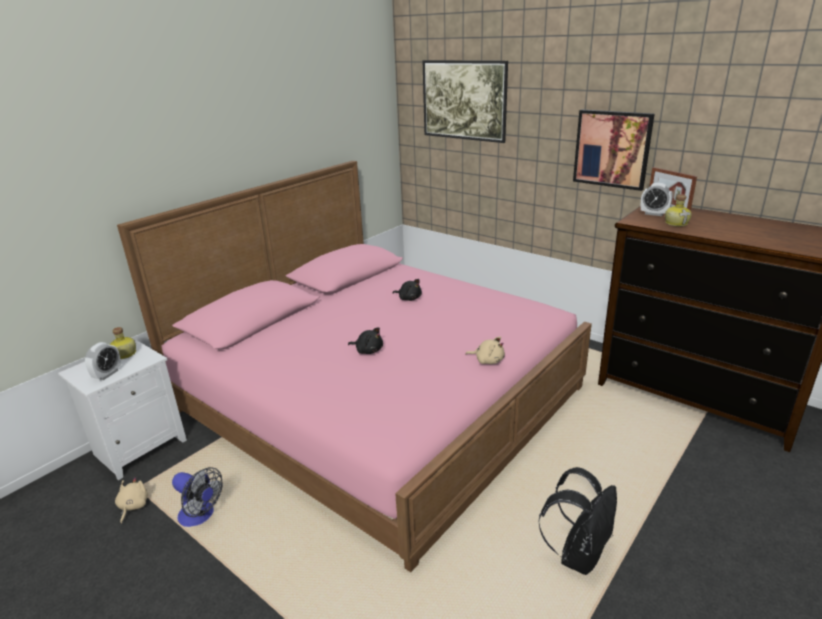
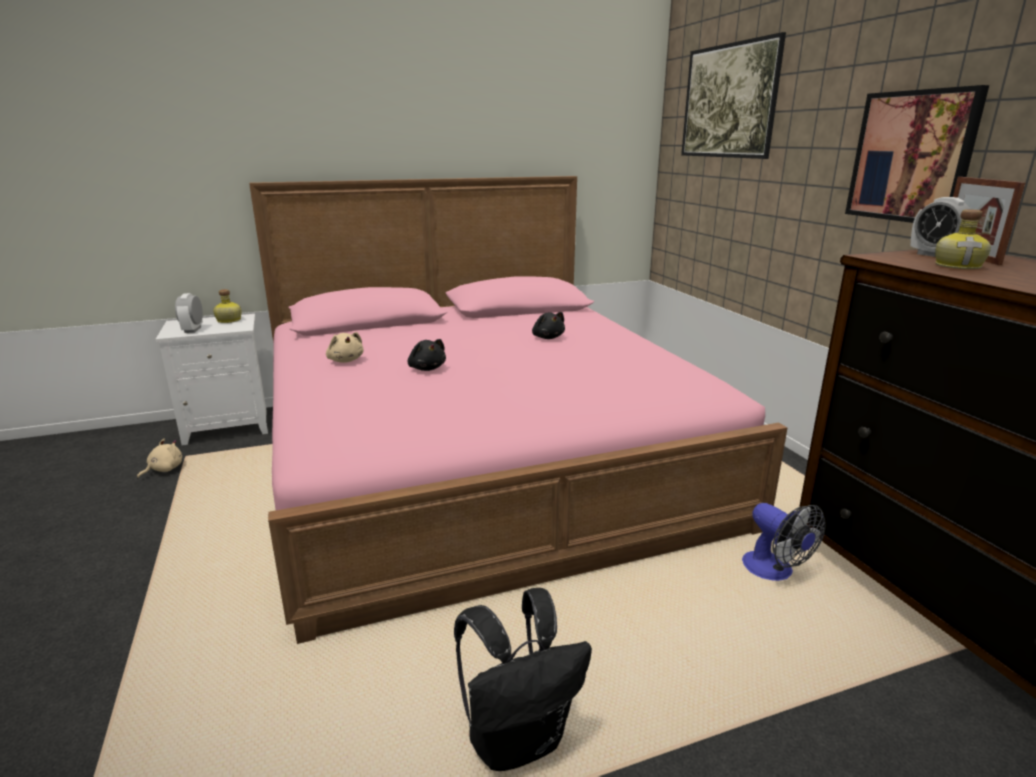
camera: 30 degrees right, 5 degrees down
(107, 374) = (193, 330): alarm clock -> alarm clock turned 120 degrees clockwise
(201, 516) = (197, 499): fan -> fan (774, 572)
(487, 360) = (549, 414): beige plush toy -> beige plush toy (345, 360)

